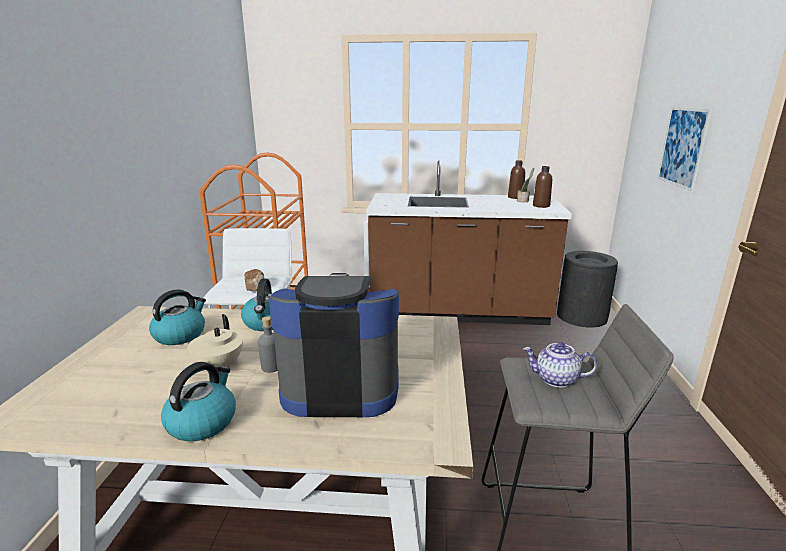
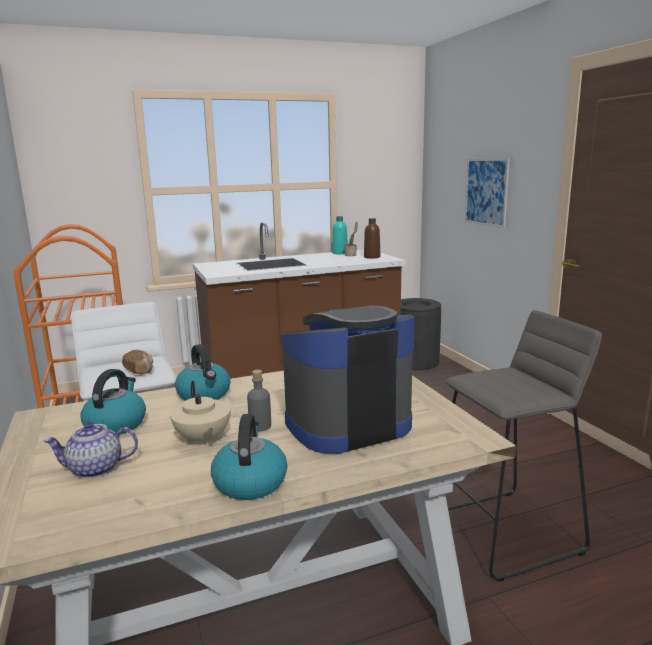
camera: 25 degrees left, 5 degrees down
(515, 197) = (340, 253): brown bottle -> turquoise bottle
(556, 379) = (504, 382): teapot -> teapot (95, 469)

